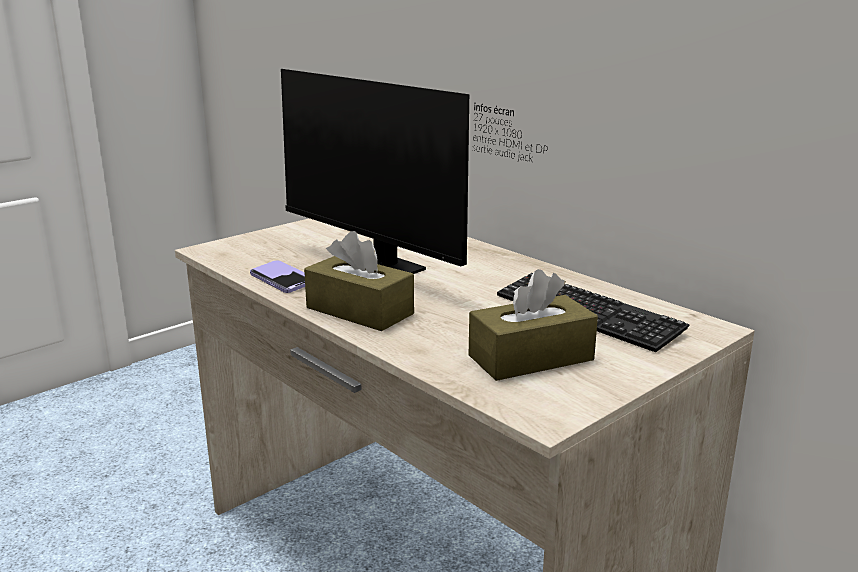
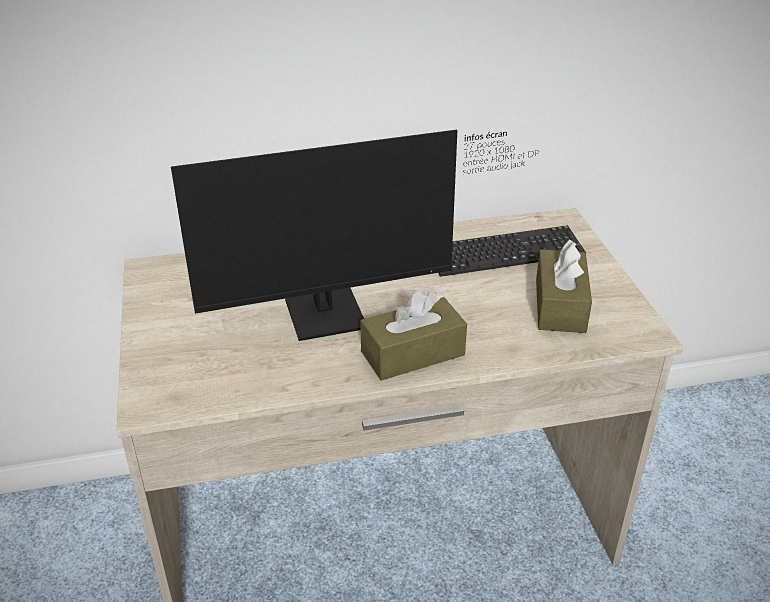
camera: 60 degrees left, 15 degrees up
(282, 279) = (294, 376): phone -> none

